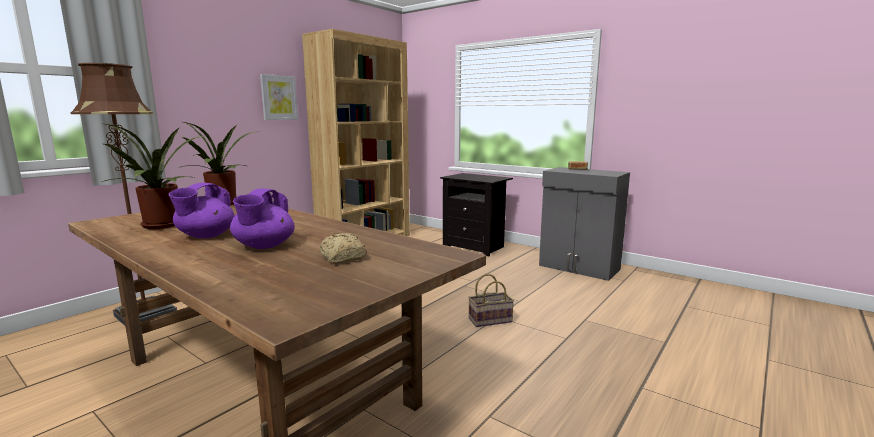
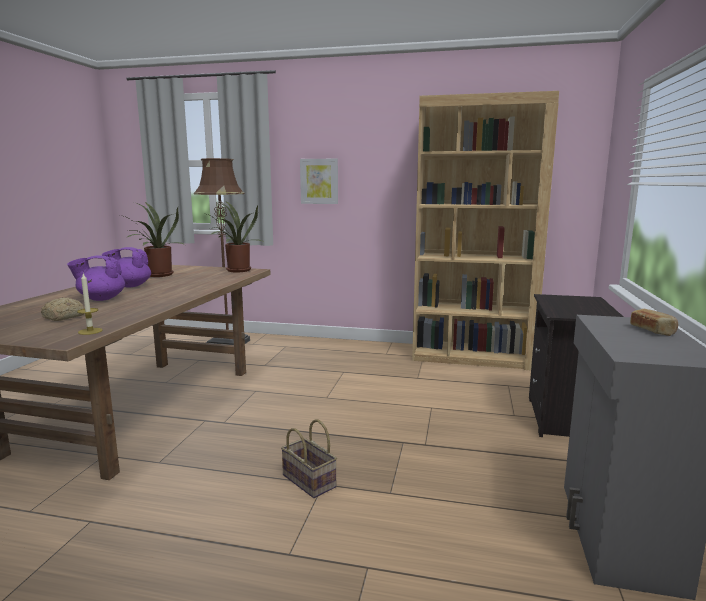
camera: 65 degrees right, 0 degrees up
(278, 97) = (391, 176): picture -> picture (319, 181)
(425, 248) = (90, 331): none -> candle

